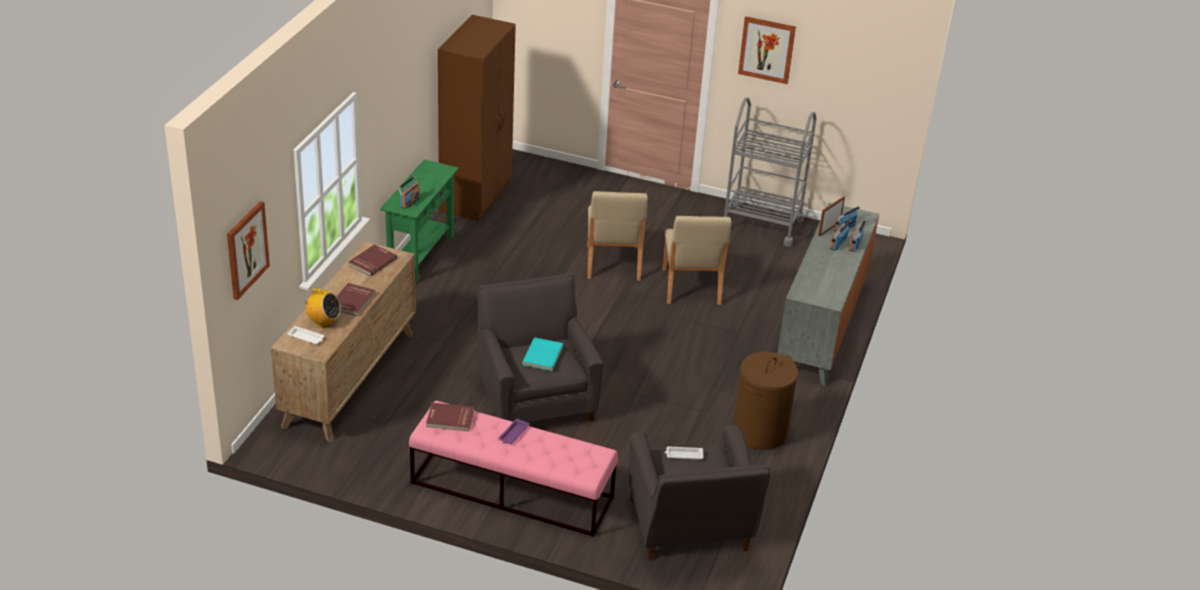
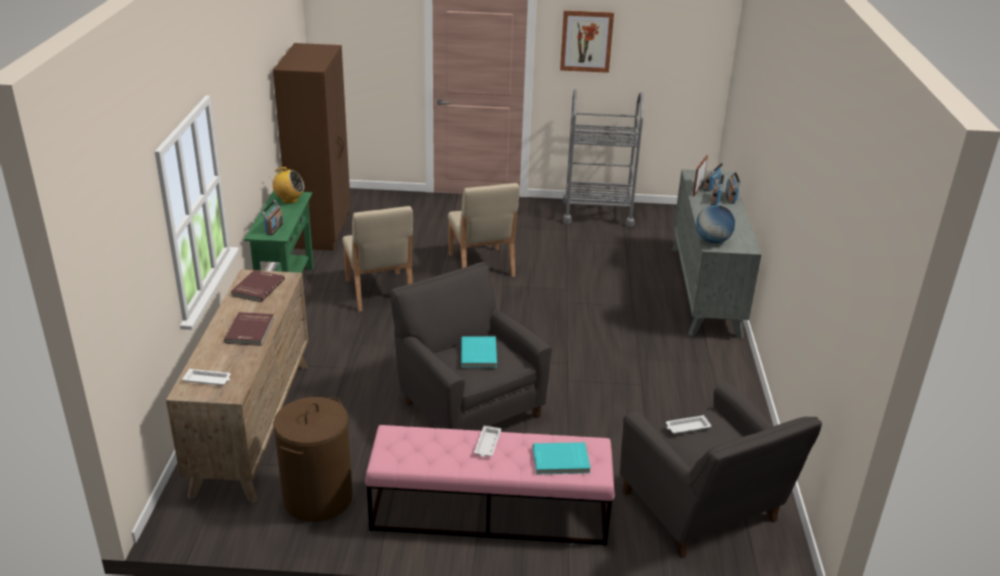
camera: 15 degrees left, 5 degrees down
(246, 250) = (118, 276): picture -> none
(323, 322) = (223, 359): radio -> radio (289, 200)
(450, 419) = (406, 442): red book -> none
(513, 434) = (487, 444): purple tray -> white tray
(565, 460) = (561, 461): none -> turquoise book
(691, 287) = (565, 274): beige chair -> beige chair (379, 292)
(760, 432) = (710, 394): brown laundry basket -> brown laundry basket (318, 498)
(803, 289) = (712, 241): none -> globe

